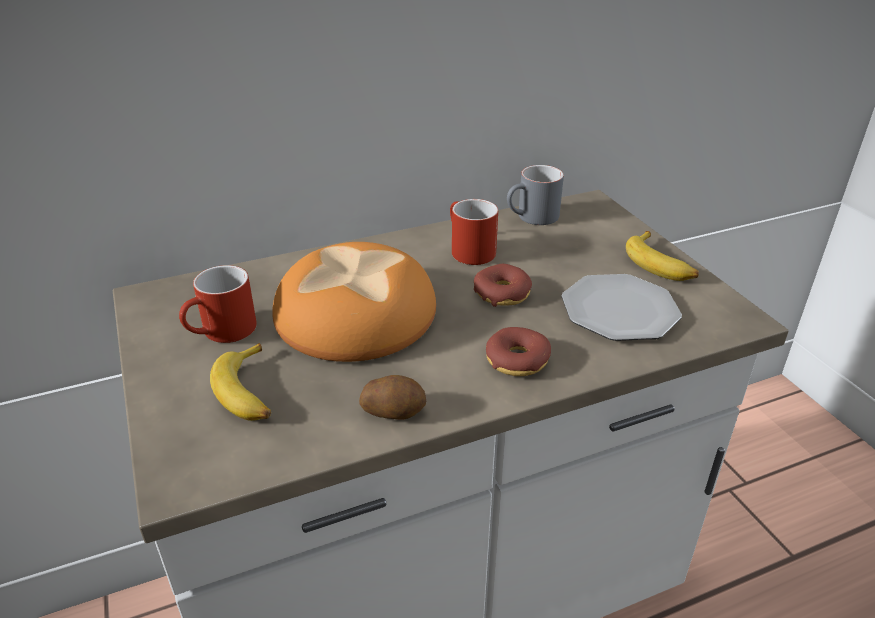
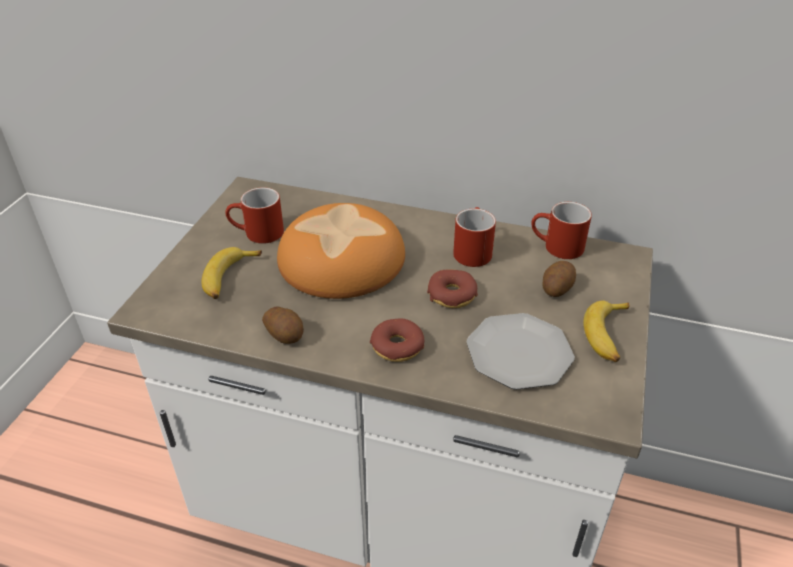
camera: 40 degrees right, 5 degrees up
(532, 218) = (556, 247): grey mug -> red mug
(575, 248) = (556, 288): none -> potato

